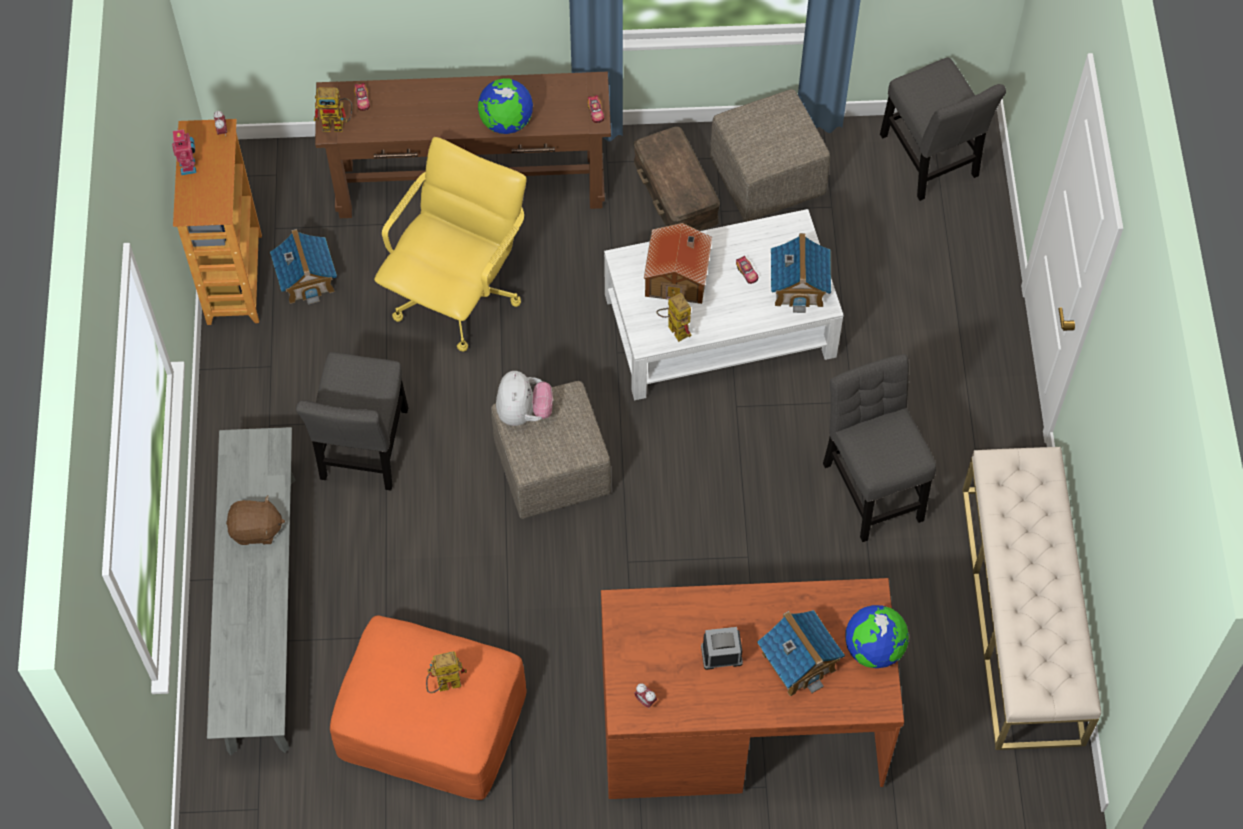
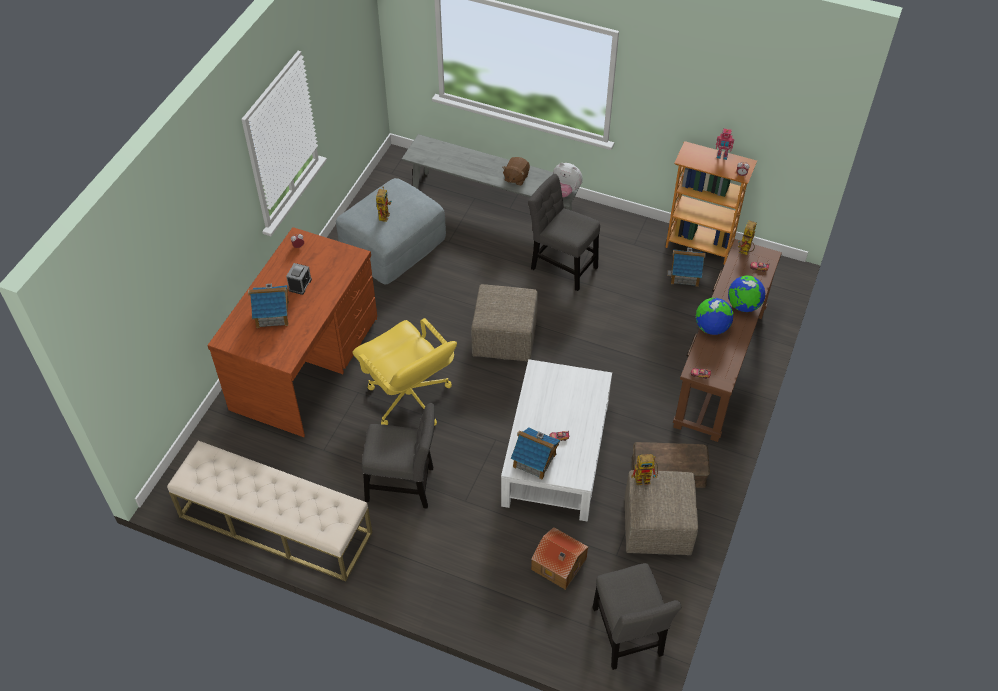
camera: 115 degrees right, 10 degrees down
(431, 721) = (392, 244): orange ottoman -> grey ottoman
(458, 294) = (642, 336): yellow office chair -> yellow office chair (409, 399)
(524, 412) = (522, 299): plush toy -> plush toy (565, 191)
(674, 328) = (538, 385): toy robot -> toy robot (645, 478)
(678, 275) = (575, 402): toy house -> toy house (559, 565)
(874, 649) = (255, 349): globe -> globe (743, 306)
(930, 160) = (627, 636): grey chair -> grey chair turned 105 degrees counterclockwise

